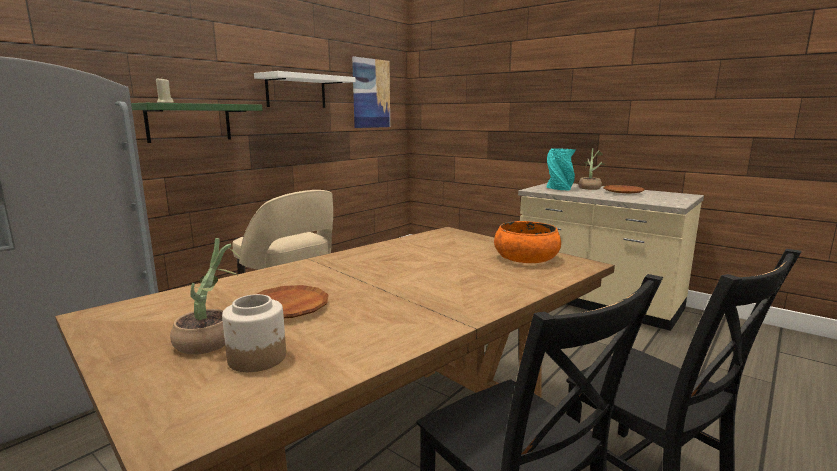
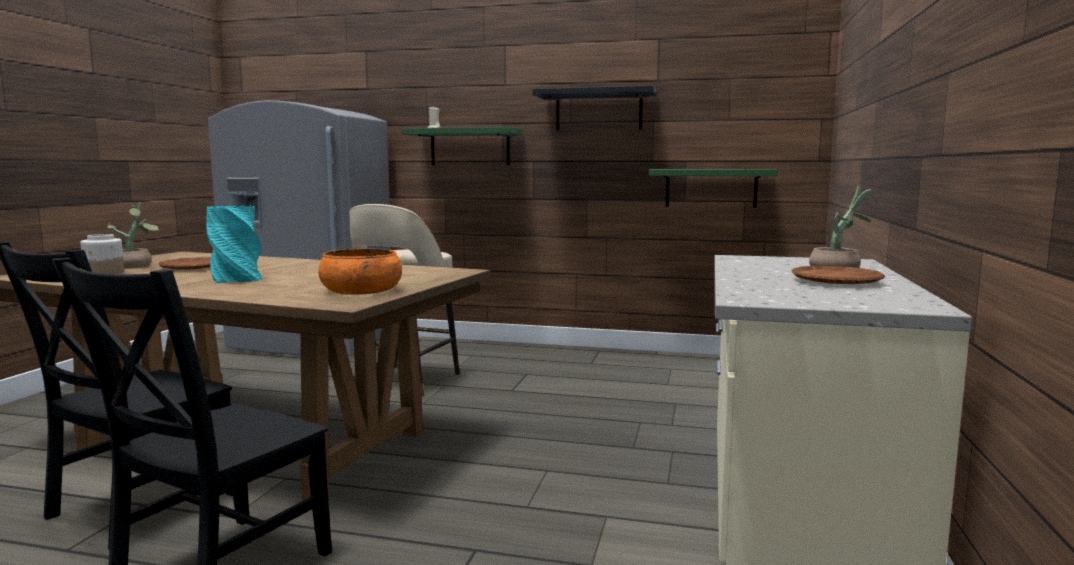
camera: 65 degrees right, 5 degrees down
(296, 91) = (598, 110): white shelf -> black shelf
(363, 149) = (711, 188): none -> green shelf
(371, 93) = (734, 106): picture -> none
(559, 188) = (780, 262): turquoise vase -> turquoise vase (236, 279)

